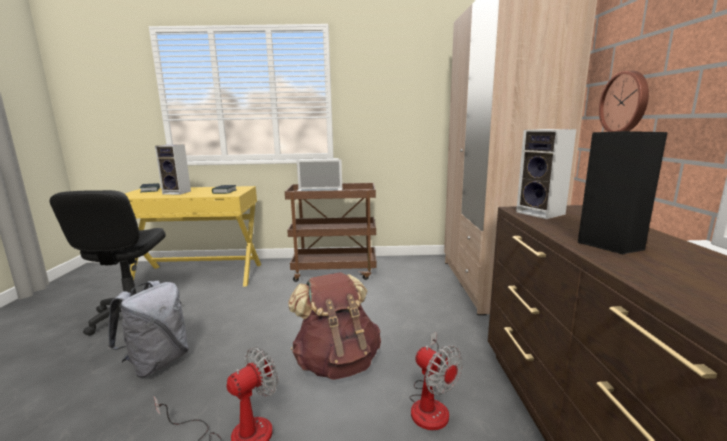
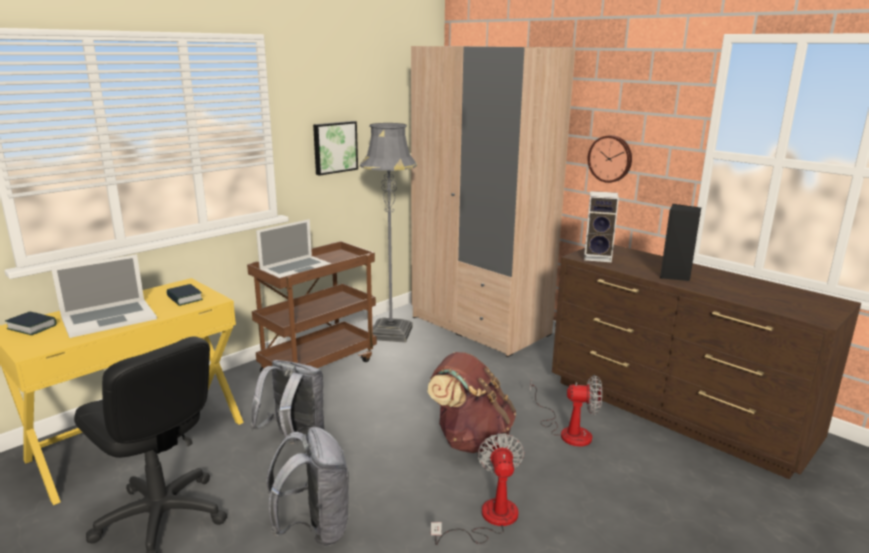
camera: 45 degrees left, 5 degrees up
(178, 192) = (109, 318): speaker -> laptop
(247, 306) = (294, 440): none -> grey backpack
(386, 111) = (334, 147): none -> picture
(412, 268) = (391, 333): none -> grey floor lamp

